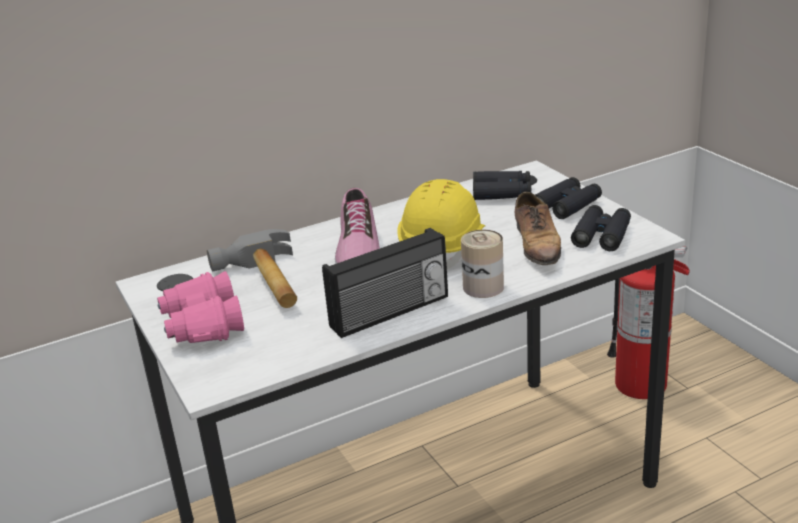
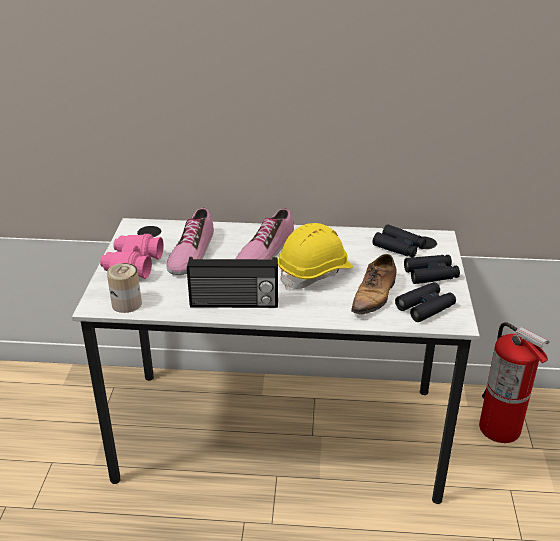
camera: 30 degrees right, 5 degrees up
(264, 283) = (191, 252): hammer -> shoe
(483, 287) = (305, 311): can -> can (126, 304)

